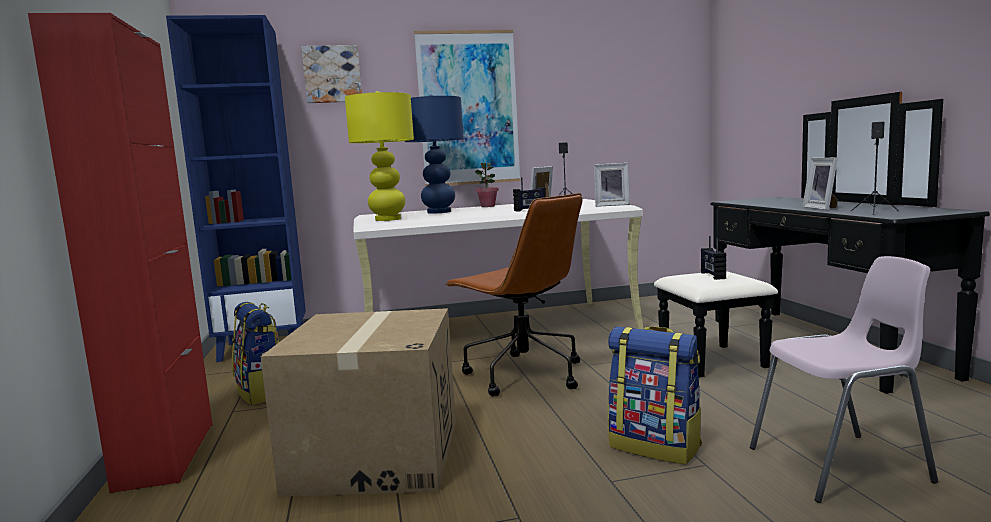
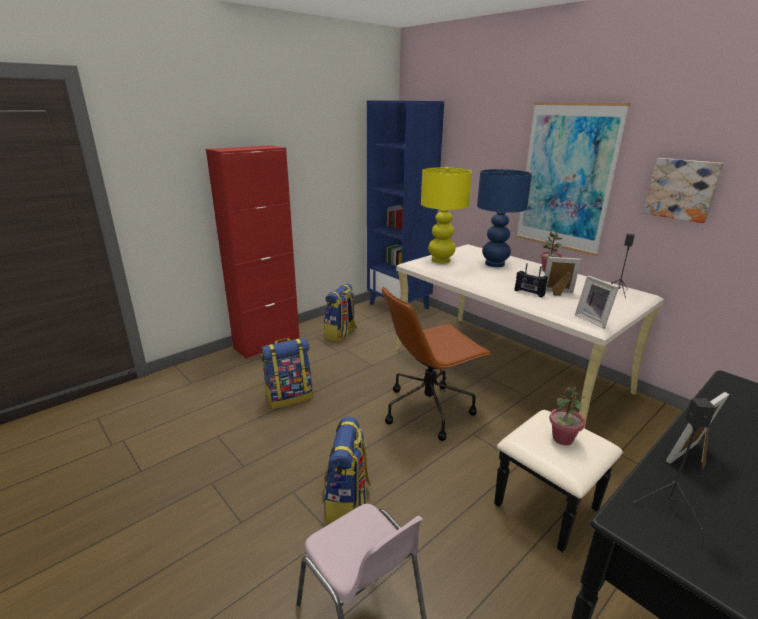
camera: 60 degrees right, 15 degrees up
(332, 74) = (473, 135): picture -> picture (682, 189)
(376, 455) = (289, 397): cardboard box -> backpack
(522, 374) = (429, 409): brown office chair -> brown office chair turned 45 degrees clockwise
(712, 276) = (562, 439): radio -> potted plant

